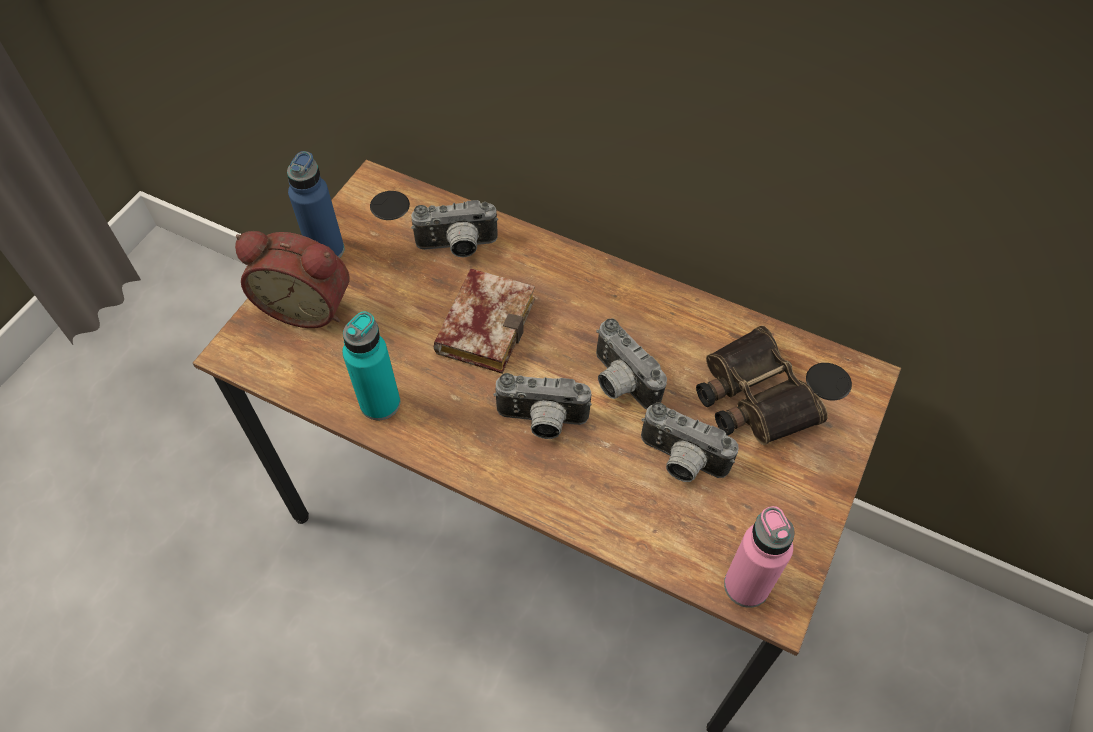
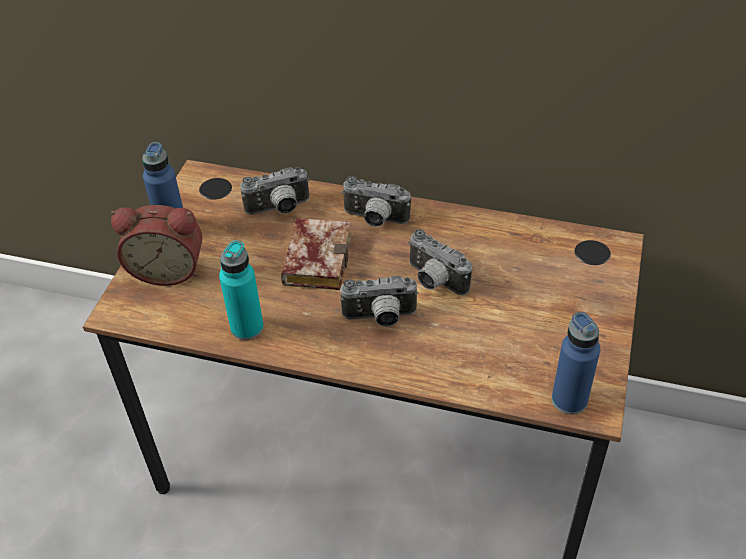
camera: 10 degrees left, 10 degrees down
(680, 462) = (495, 326): camera -> camera (374, 220)
(746, 585) = (569, 400): pink bottle -> blue bottle
(751, 397) = (537, 272): binoculars -> none

